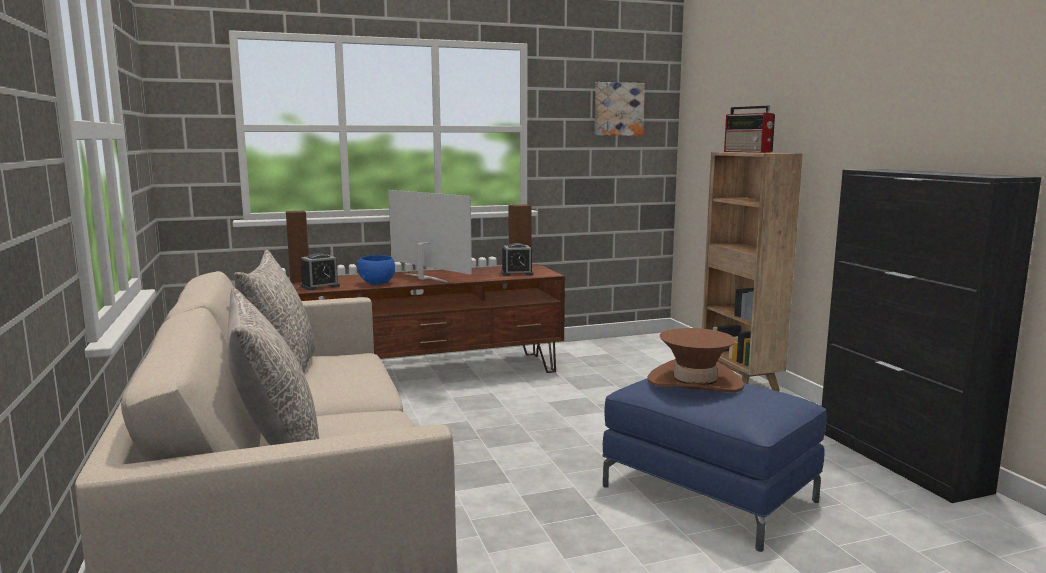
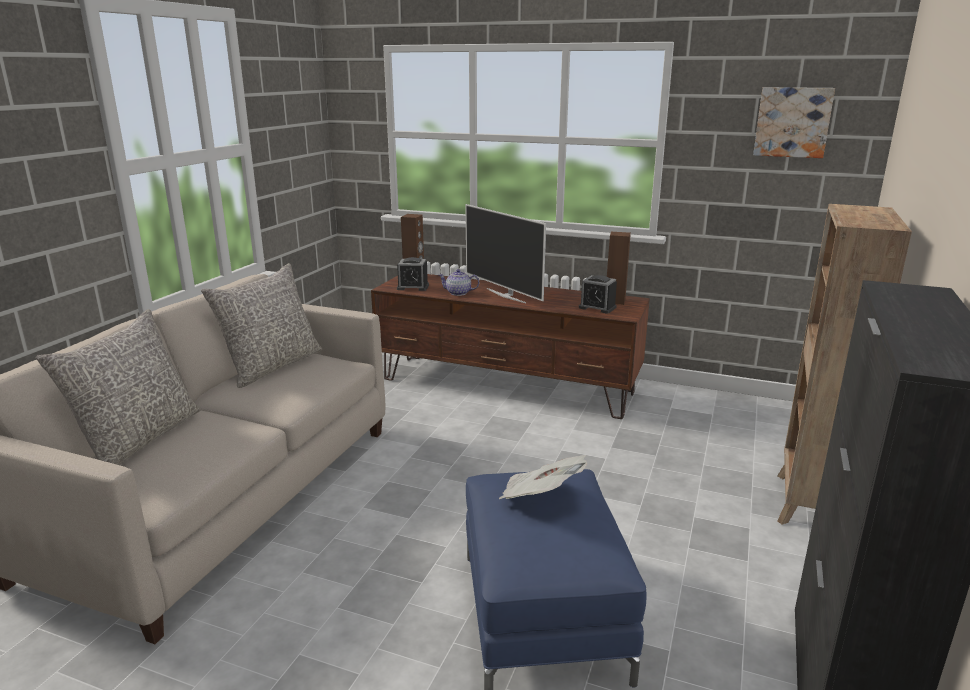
camera: 40 degrees right, 10 degrees up
(377, 283) = (458, 293): blue bowl -> teapot
(425, 278) = (506, 295): television -> television turned 150 degrees clockwise
(695, 382) = (540, 497): brown hat -> newspaper
(748, 152) = (863, 213): radio -> none

